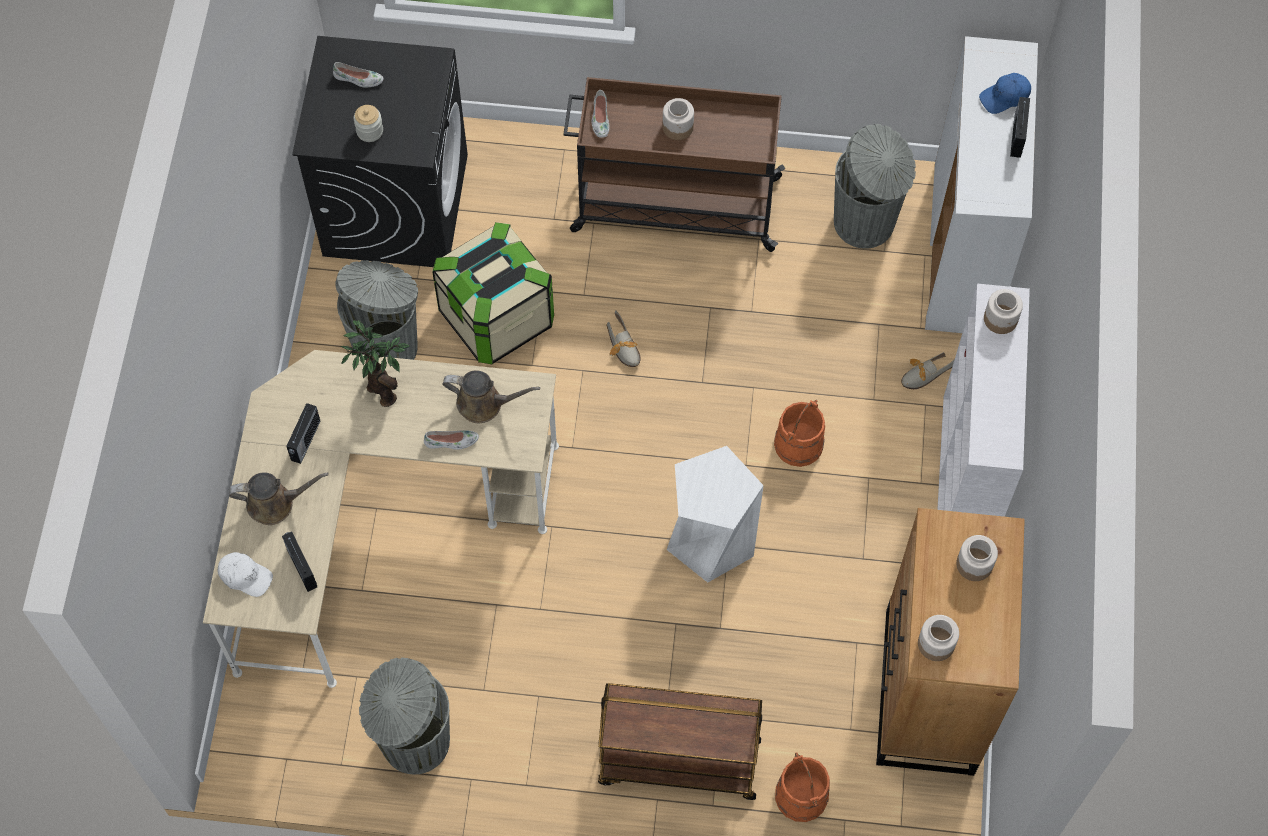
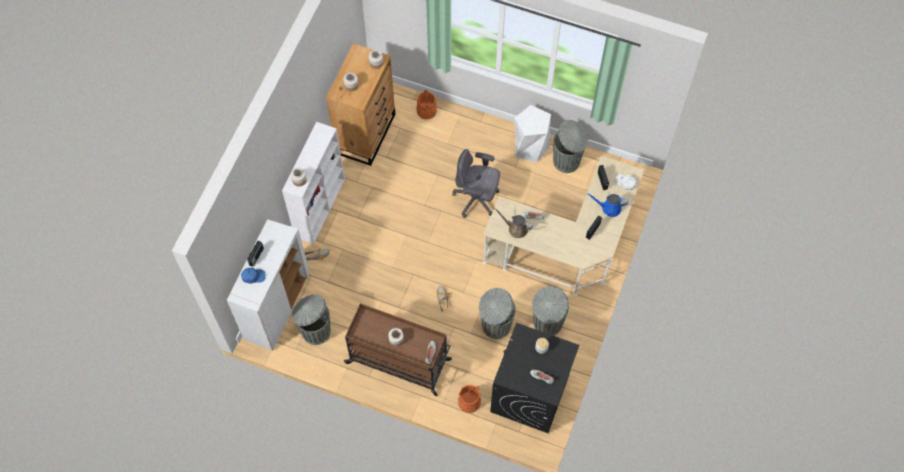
camera: 165 degrees left, 0 degrees up
(275, 503) = (609, 208): brown watering can -> blue watering can
(381, 389) = (557, 245): potted plant -> none
(497, 317) = (495, 326): storage box -> grey trash can
(610, 588) = (476, 199): none -> grey office chair
(677, 762) = (468, 131): brown cart -> none
(710, 539) = (430, 208): white stool -> white stool (530, 147)
(799, 444) = (381, 238): orange bucket -> orange bucket (469, 401)

